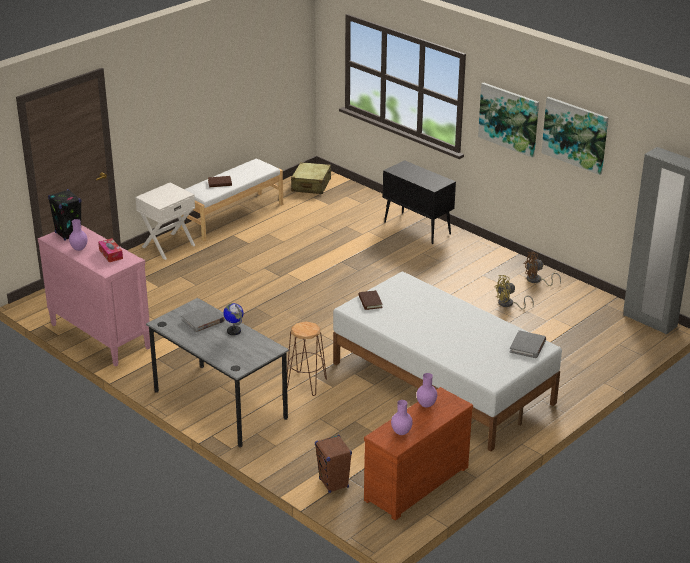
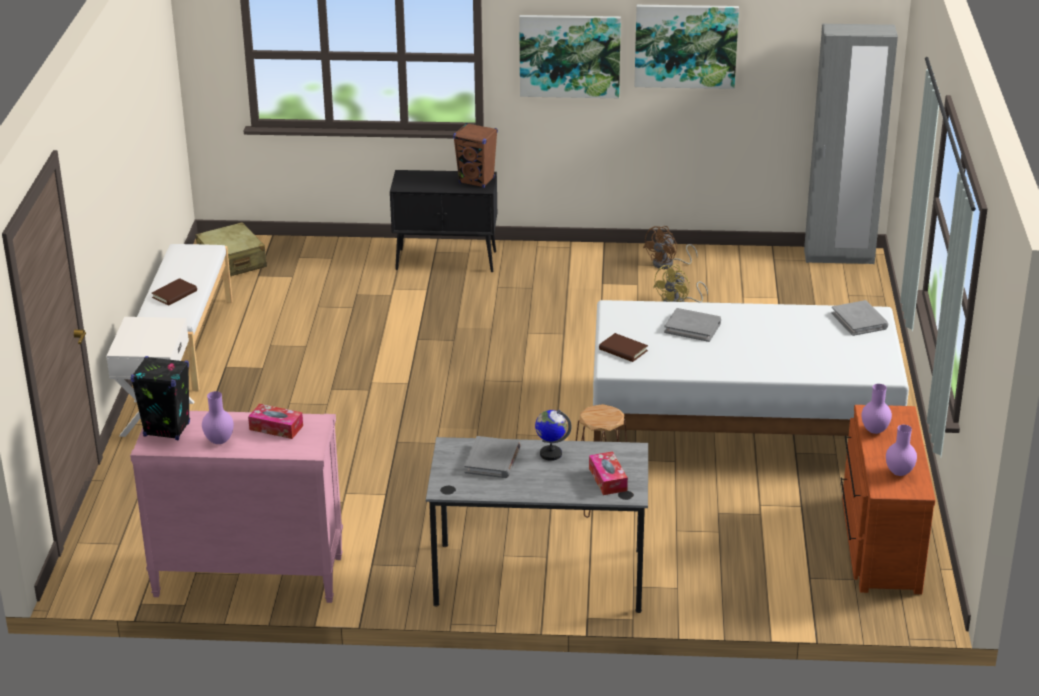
camera: 40 degrees left, 0 degrees up
(239, 356) = (607, 479): none -> tissue box
(334, 483) = (803, 592): brown speaker -> brown speaker (477, 181)
(426, 307) = (692, 327): none -> grey book

